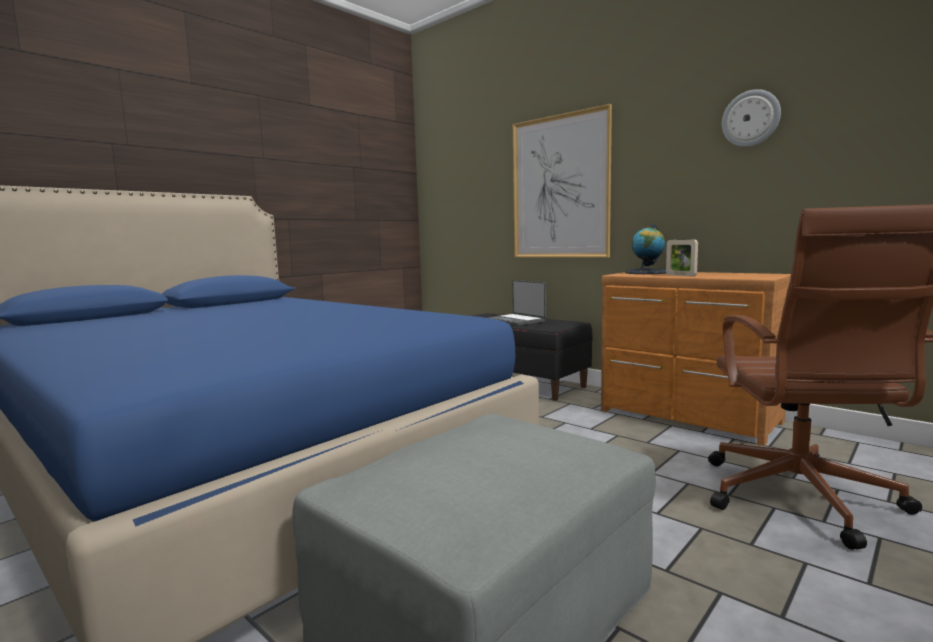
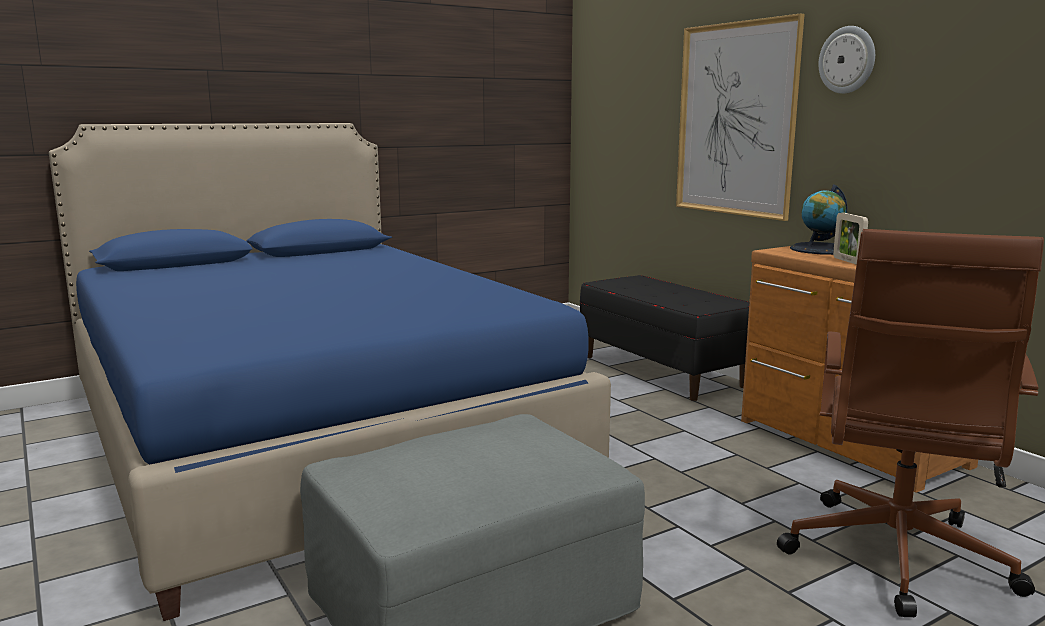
camera: 15 degrees right, 5 degrees up
(516, 321) = (665, 292): laptop -> none
(750, 118) = (972, 52): wall clock -> wall clock (847, 60)

